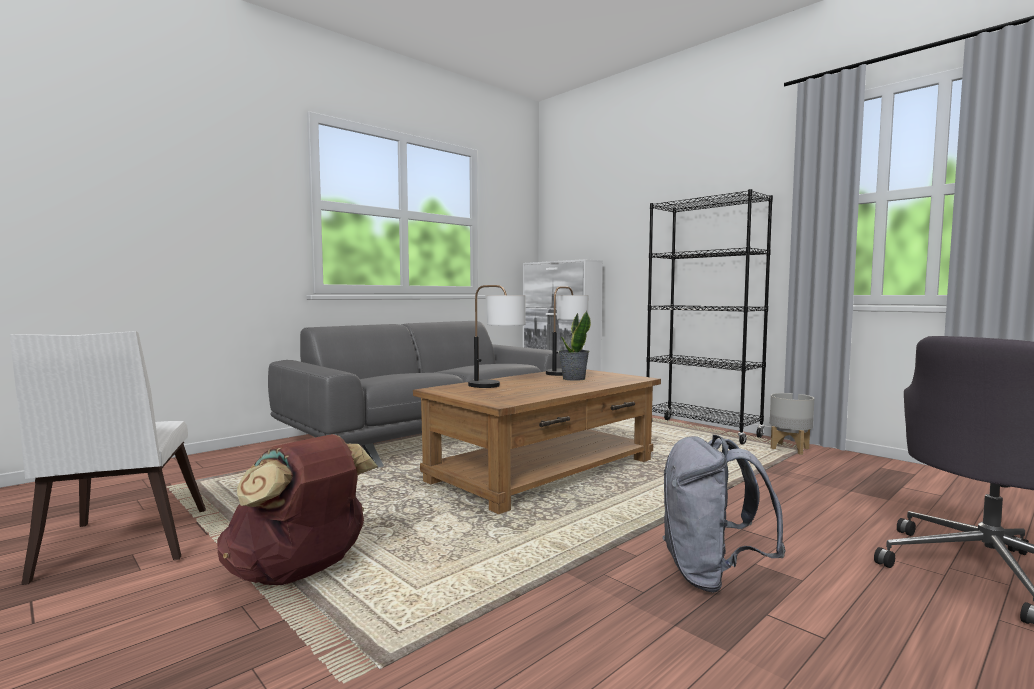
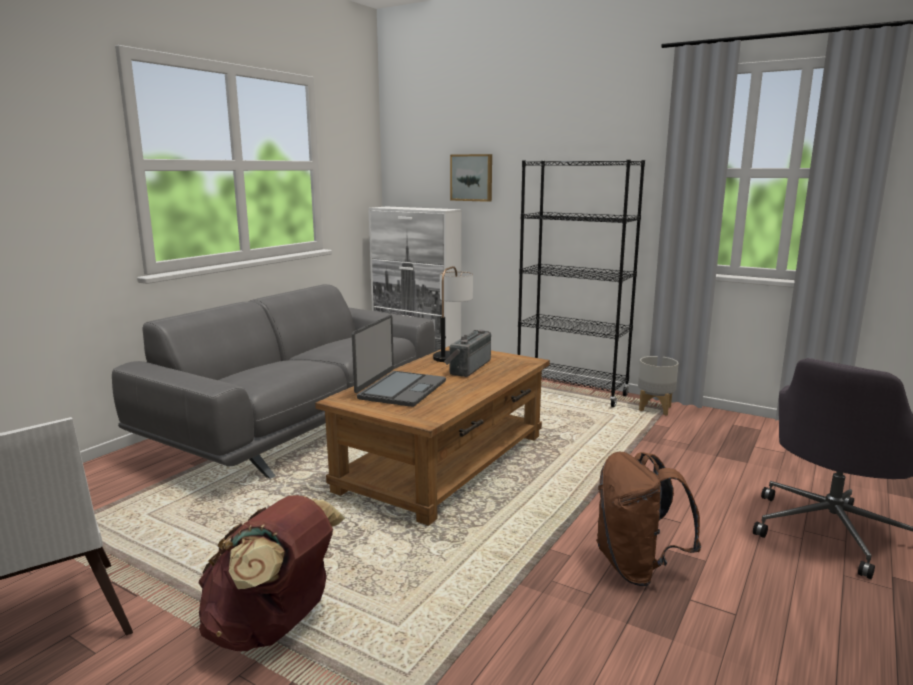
camera: 15 degrees left, 10 degrees up
(496, 387) = (400, 390): table lamp -> laptop
(573, 378) = (467, 367): potted plant -> radio
(612, 231) = (472, 177): none -> picture
(711, 576) = (637, 568): grey backpack -> brown backpack

